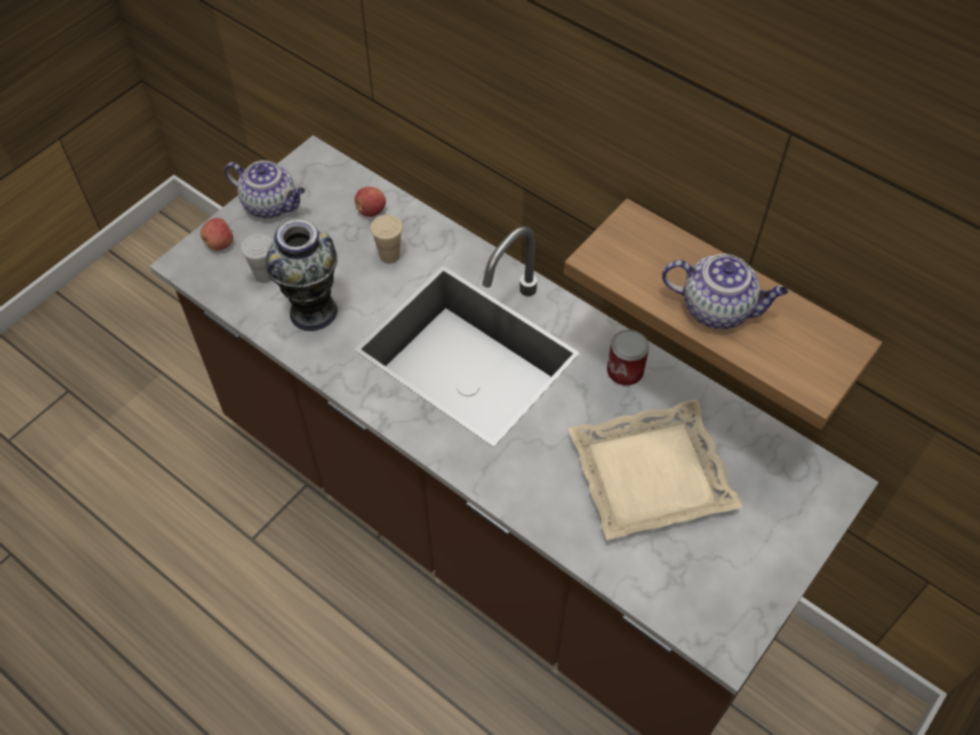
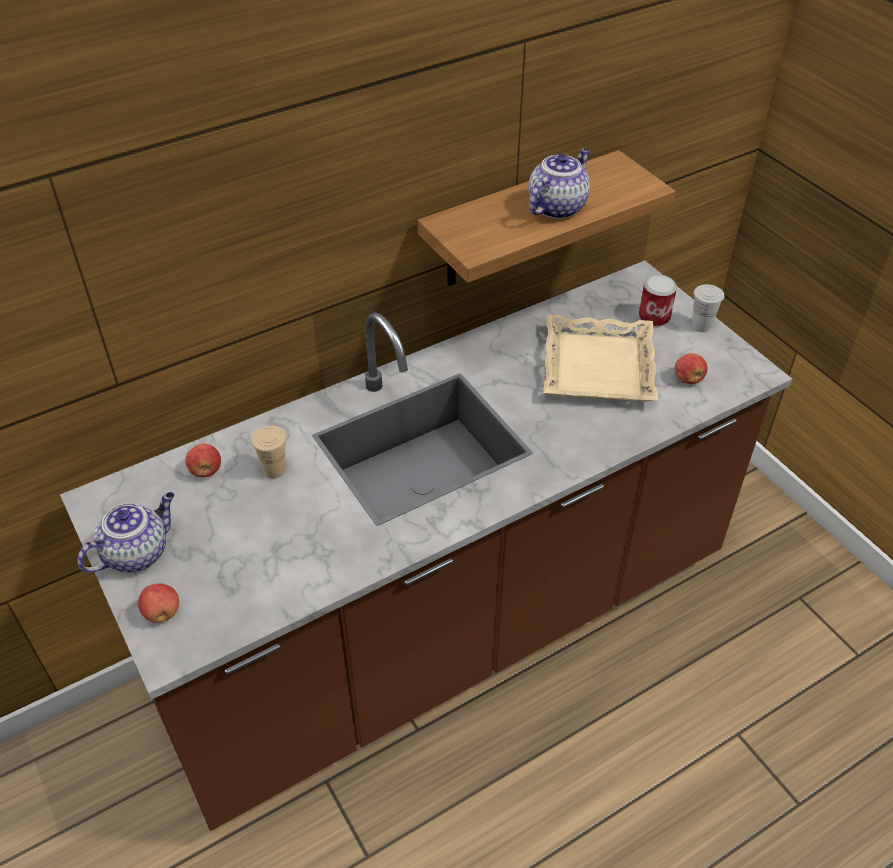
camera: 70 degrees left, 10 degrees down
(265, 275) = (235, 579): white cup -> white cup (701, 326)
(313, 312) = (310, 547): vase -> none
(625, 371) = (492, 352): can -> can (654, 317)
(676, 572) = (688, 379): none -> apple

